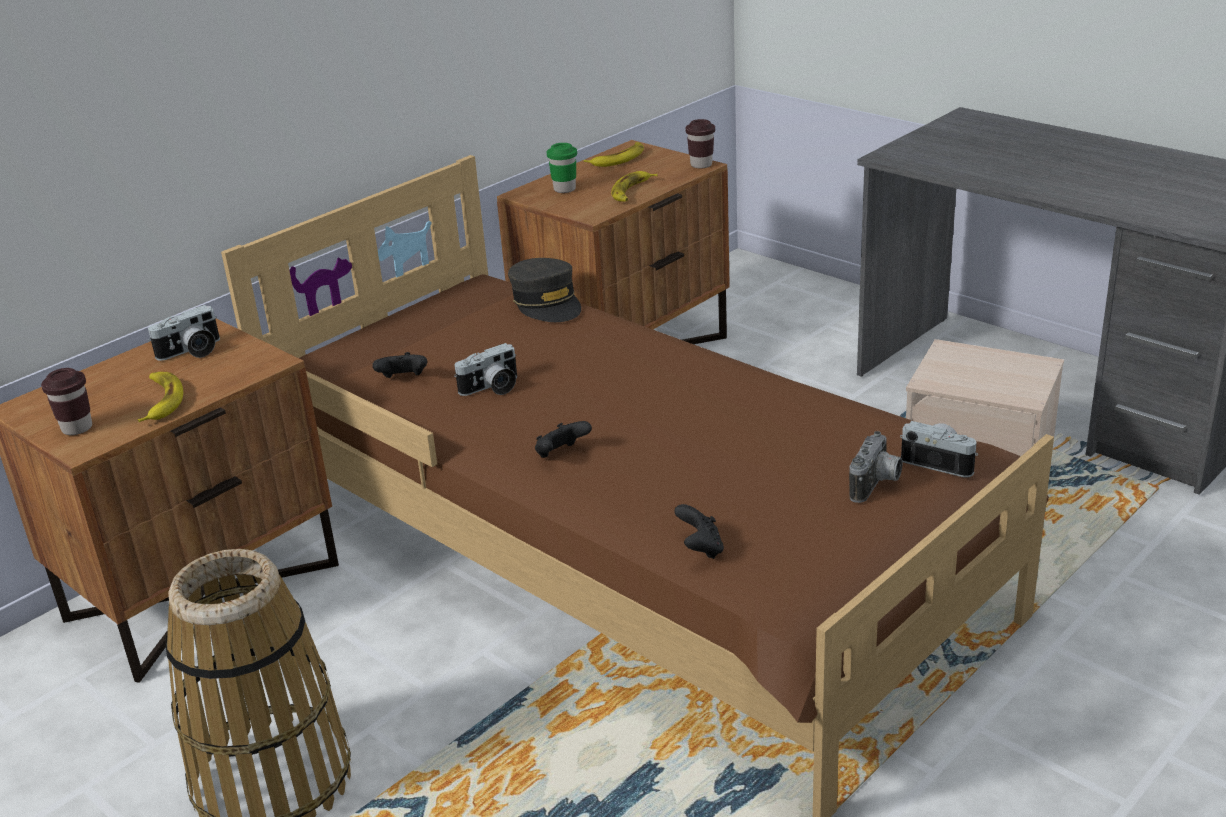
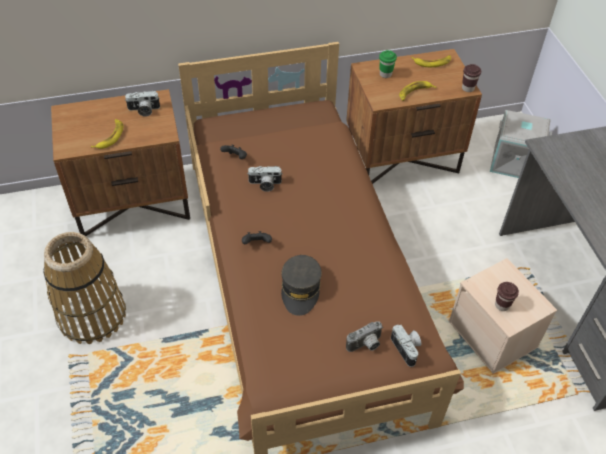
camera: 30 degrees right, 20 degrees up
(77, 428) = (71, 136): brown cup -> brown cup (502, 305)
(547, 303) = (335, 139): grey cap -> grey cap (300, 289)
(700, 549) = (261, 335): black game controller -> none
(788, 297) = (515, 161): none -> grey storage box

